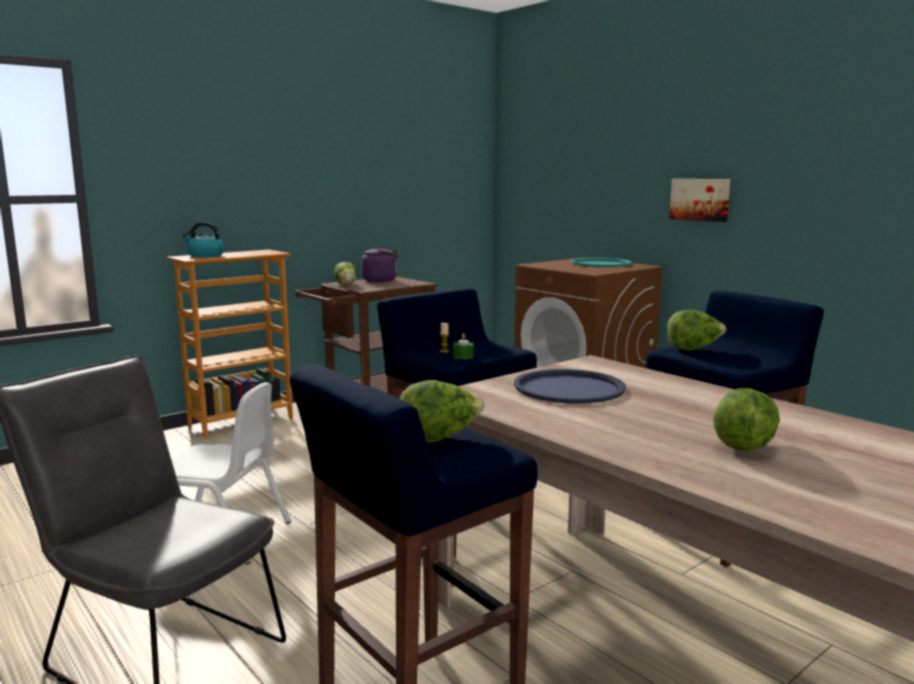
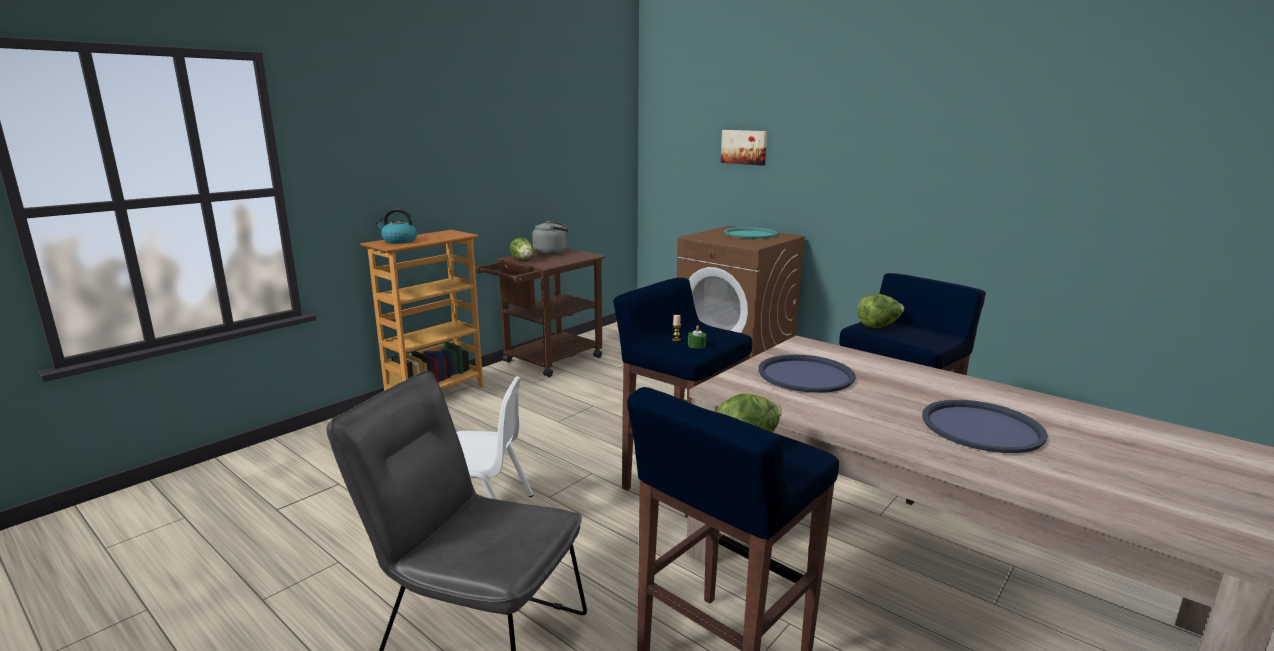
camera: 10 degrees left, 5 degrees up
(382, 280) = (552, 252): purple kettle -> grey kettle
(700, 199) = (839, 179): picture -> picture (744, 147)
(744, 444) = (982, 427): lettuce -> blue tray

